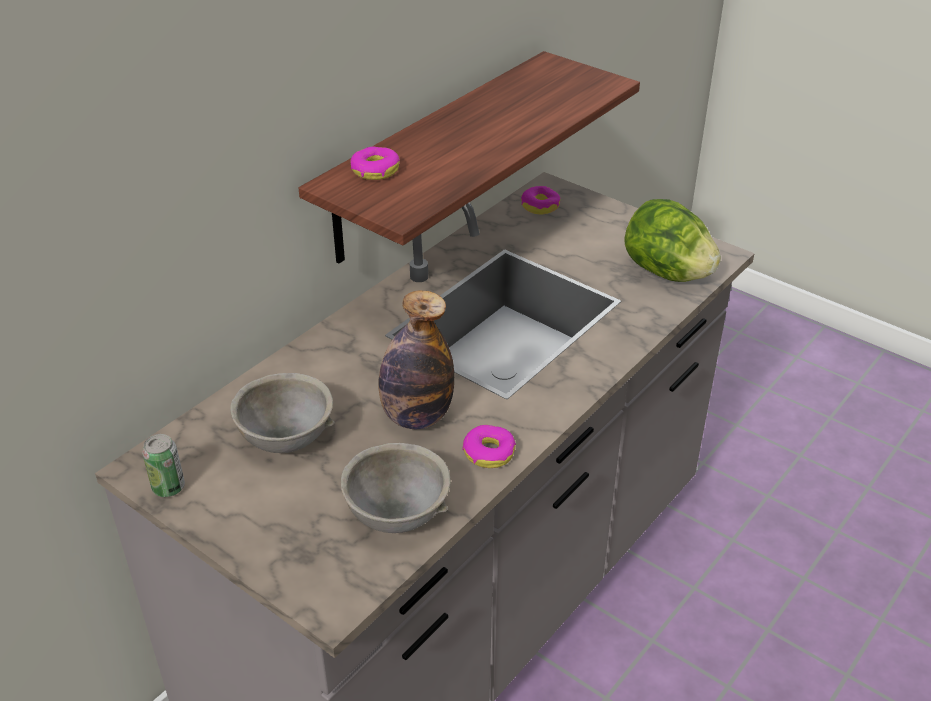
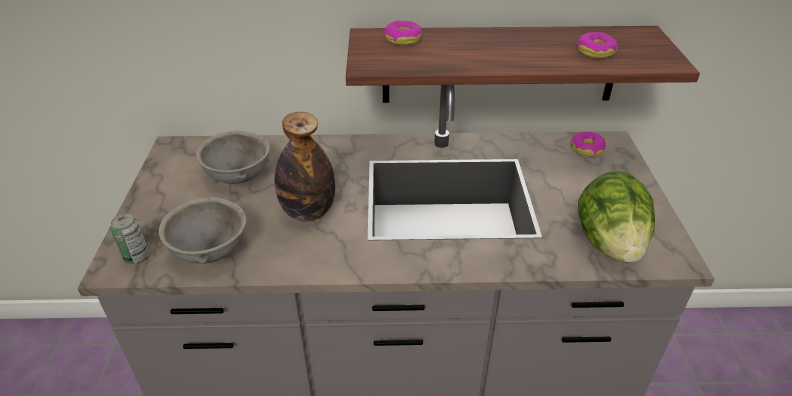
camera: 50 degrees right, 0 degrees up
(168, 487) = (165, 162): can -> can (136, 256)
(489, 452) = (306, 260): donut -> donut (595, 51)

